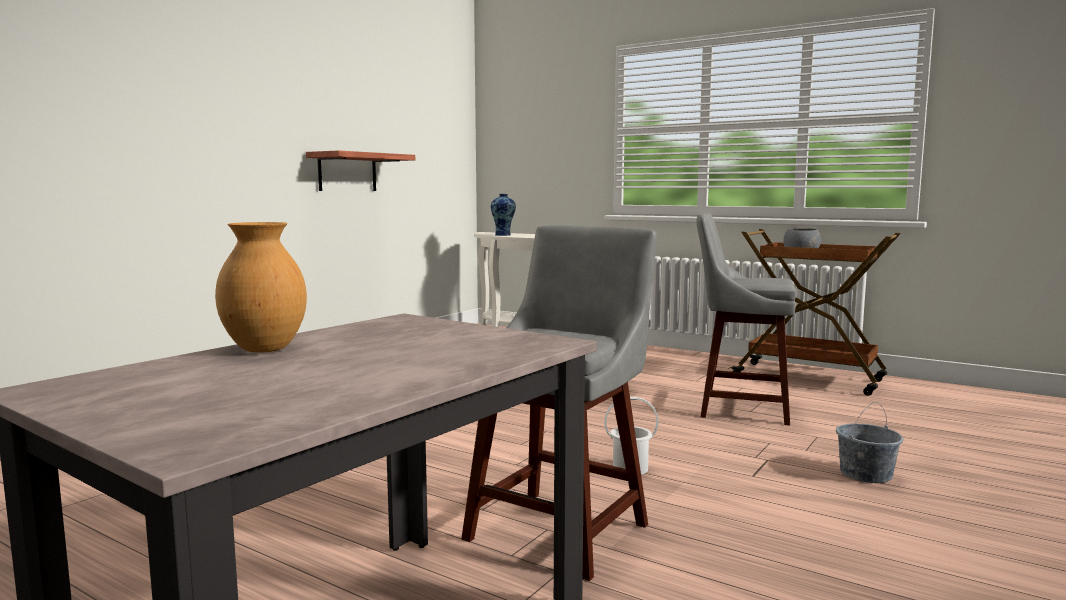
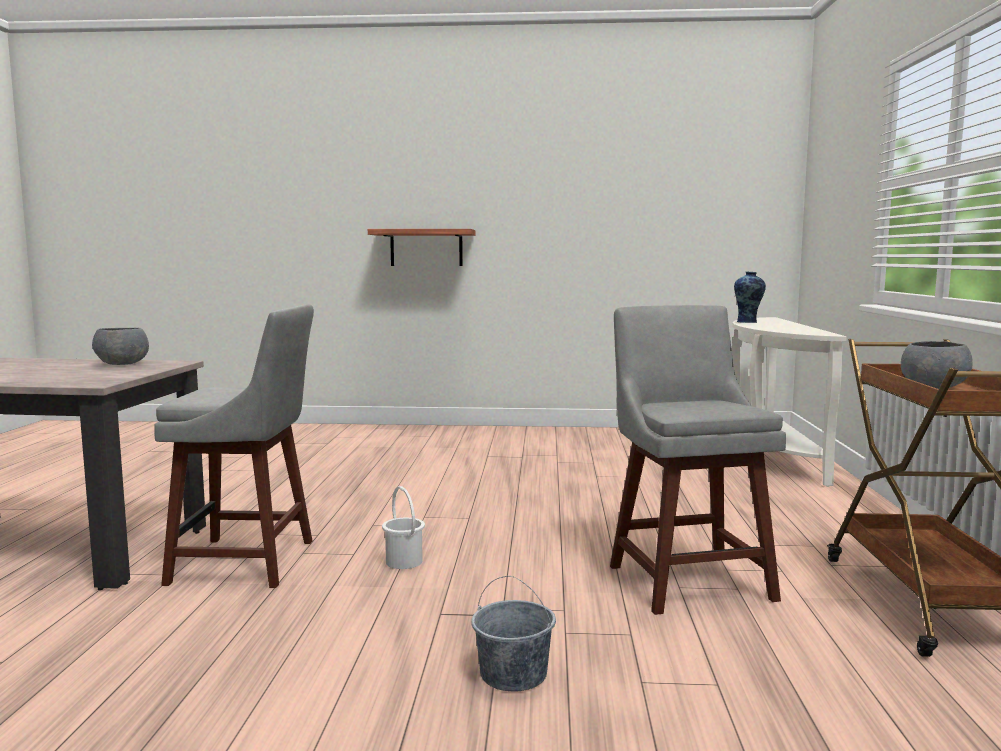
camera: 60 degrees right, 0 degrees up
(263, 349) = (61, 361): brown vase -> none
(347, 172) = (589, 248): shelf -> shelf (426, 248)
(372, 331) = (123, 364): none -> grey bowl

